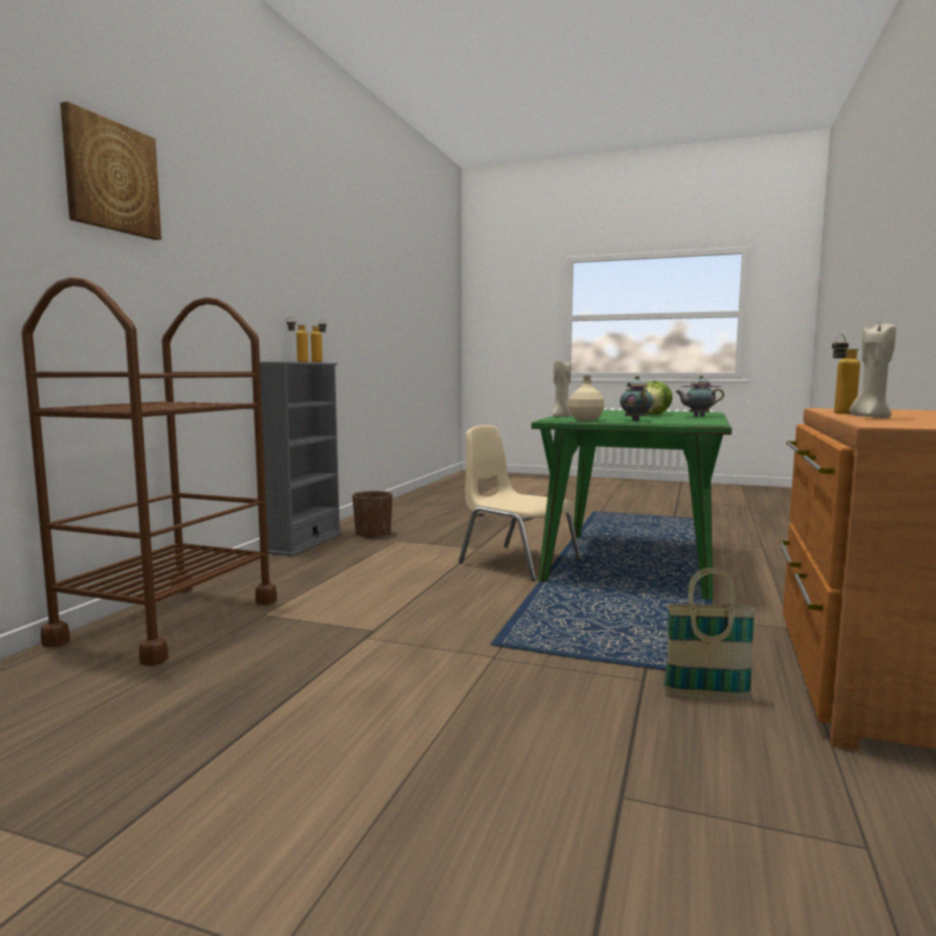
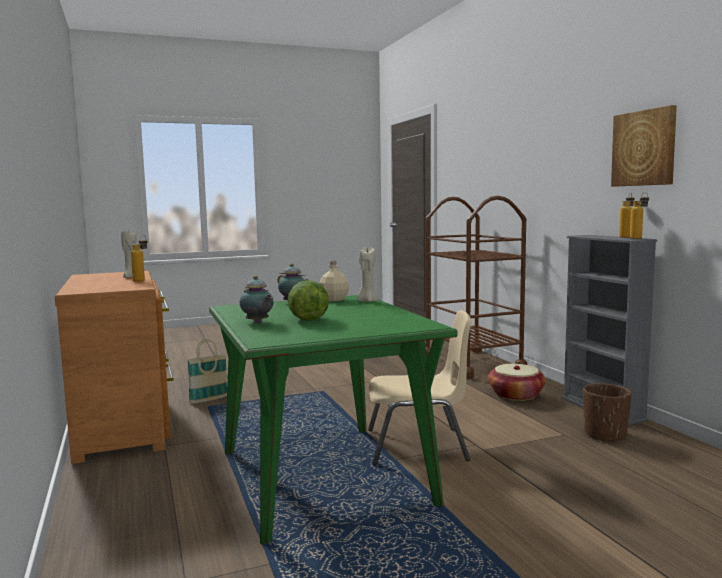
camera: 140 degrees right, 0 degrees up
(111, 177) = (517, 132): picture -> picture (644, 148)
(311, 569) = (516, 395): none -> basket
(697, 416) = (257, 322): teapot -> teapot turned 90 degrees clockwise

